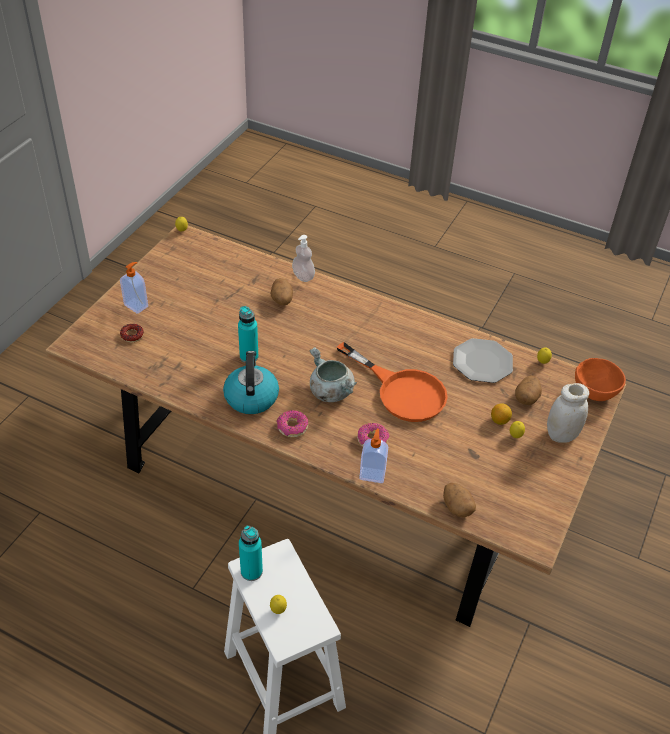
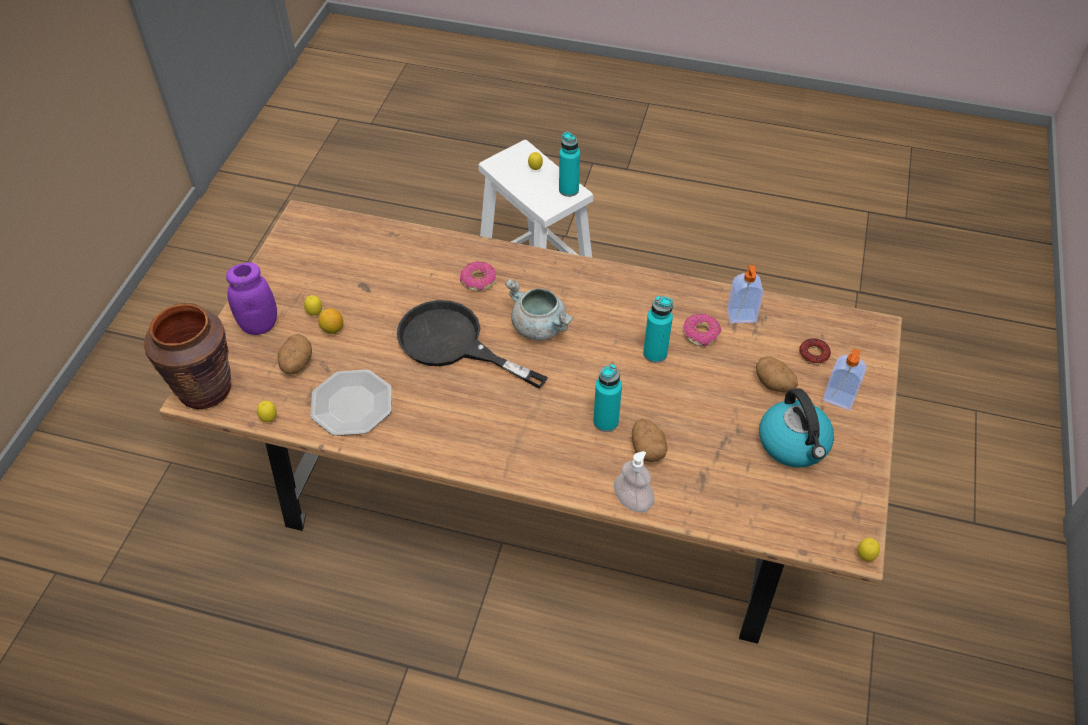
camera: 170 degrees right, 5 degrees up
(251, 397) = (630, 304): kettle -> kettle (794, 444)
(292, 427) = (570, 279): donut -> donut (701, 334)
(303, 320) = (605, 422): none -> turquoise bottle
(372, 474) = (472, 247): soap dispenser -> soap dispenser (741, 316)
(402, 391) = (453, 344): orange frying pan -> black frying pan
(457, 507) = (381, 232): potato -> potato (774, 384)
(561, 435) = (259, 325): white jar -> purple jar
(594, 391) = (205, 389): orange bowl -> brown vase

